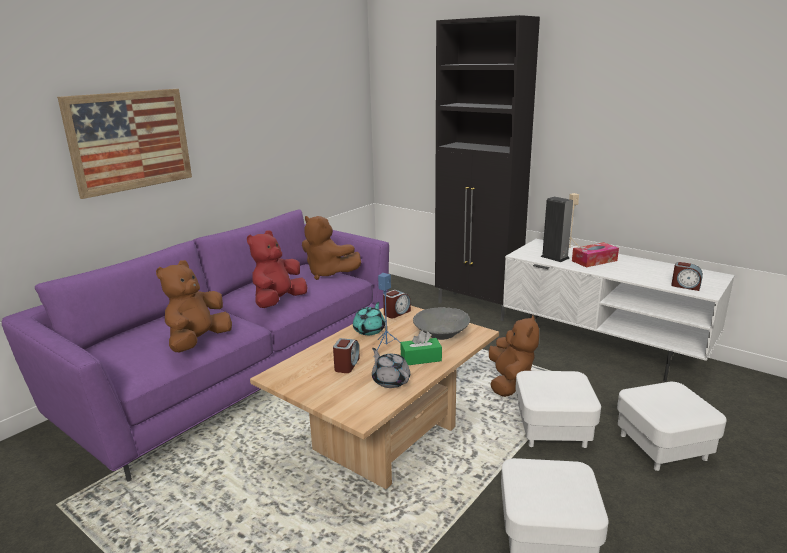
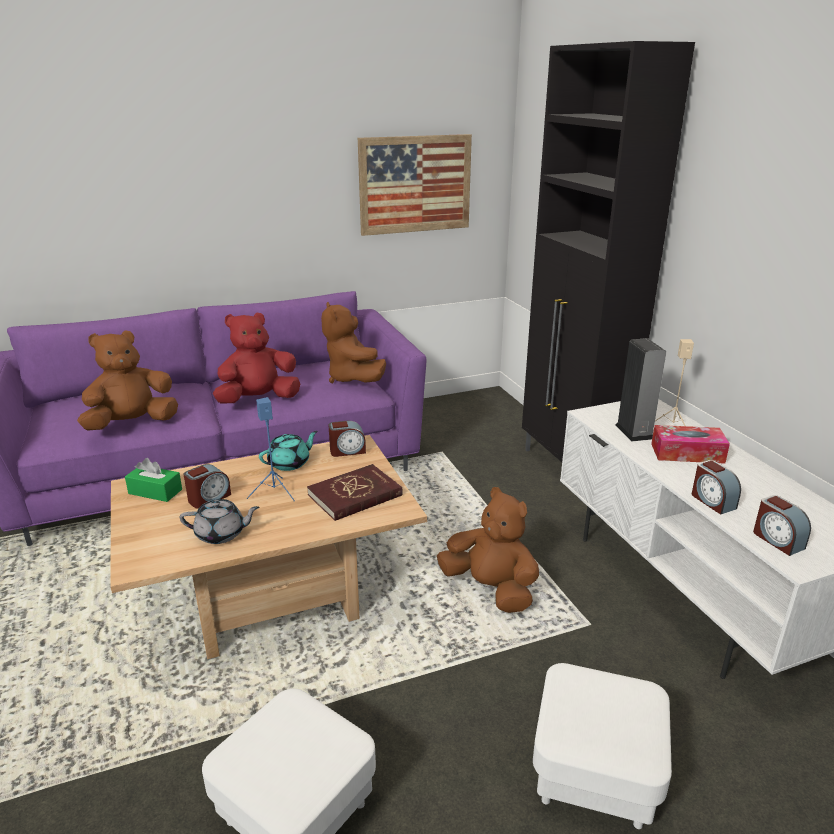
camera: 30 degrees right, 5 degrees up
(130, 141) = (141, 186): picture -> picture (415, 184)
(390, 380) = (221, 534): grey teapot -> grey teapot turned 90 degrees clockwise
(421, 358) = (289, 519): green tissue box -> green tissue box (155, 491)
(441, 334) = (355, 495): grey bowl -> red book
(510, 382) = (490, 589): brown plush toy -> brown plush toy turned 90 degrees counterclockwise
(552, 430) = (469, 676): white ottoman -> none
(637, 278) = (712, 501): none -> alarm clock

